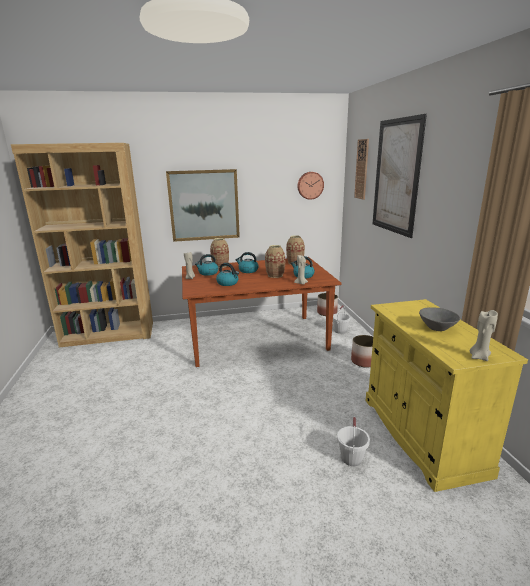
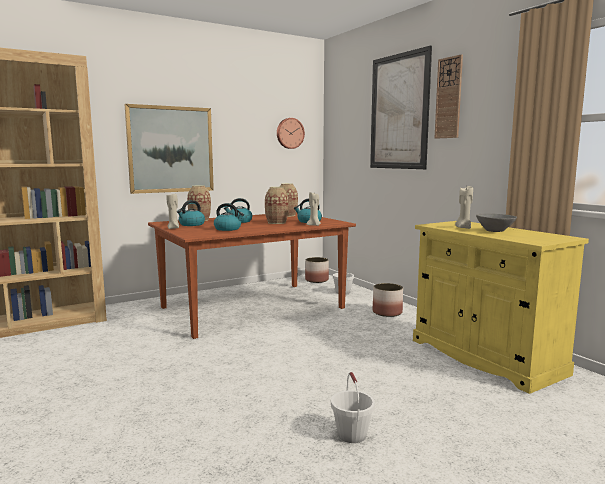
camera: 20 degrees left, 10 degrees down
(351, 458) = (434, 384): white bucket -> white bucket (351, 434)
(362, 169) = (350, 113): wall clock -> wall clock (449, 98)
(479, 357) = (551, 240): beige candle -> beige candle (463, 227)

